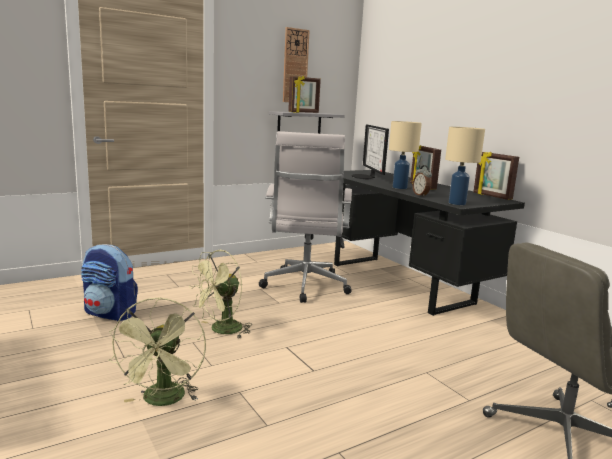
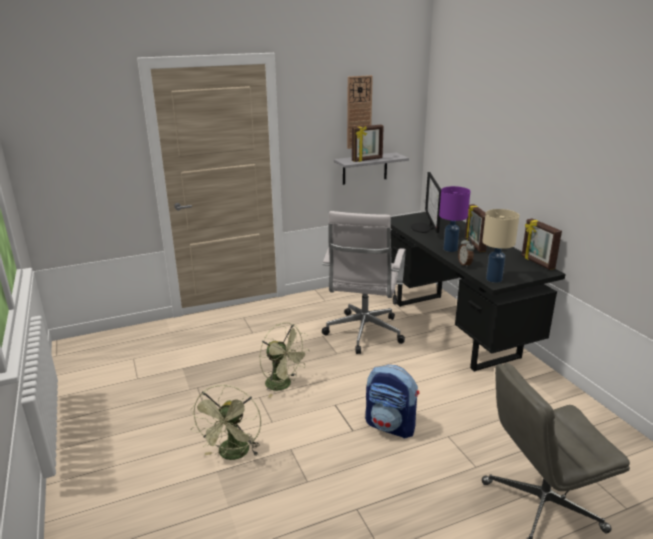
camera: 10 degrees right, 10 degrees up
(110, 313) = (196, 364): backpack -> backpack (391, 426)
(221, 330) = (283, 385): green fan -> green fan turned 105 degrees counterclockwise
(400, 187) = (450, 249): beige table lamp -> purple table lamp

